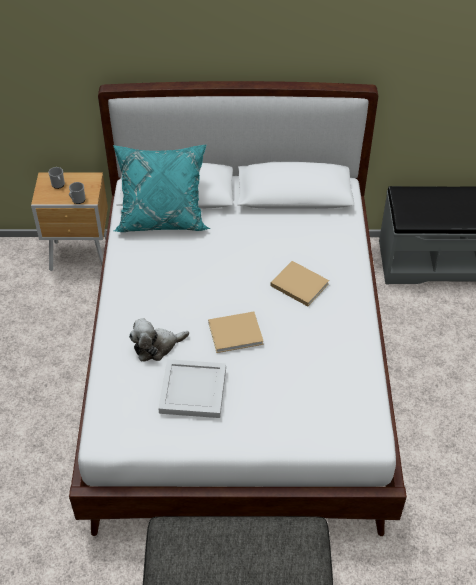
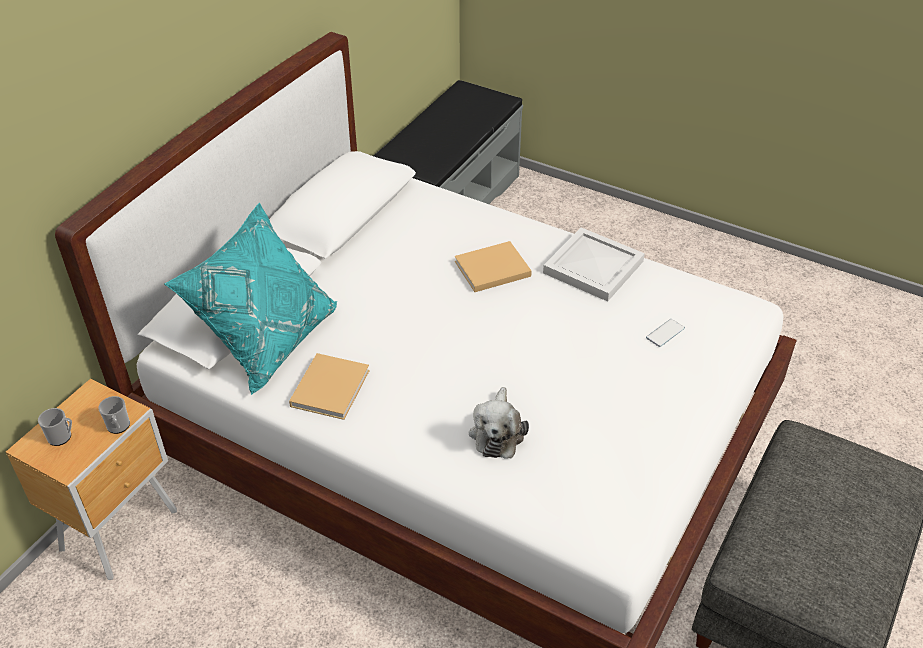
camera: 60 degrees left, 5 degrees down
(194, 389) = (596, 422): white tray -> white tray (593, 266)
(237, 333) = (530, 349): beige book -> beige book (331, 386)
(306, 397) = (665, 333): none -> phone

